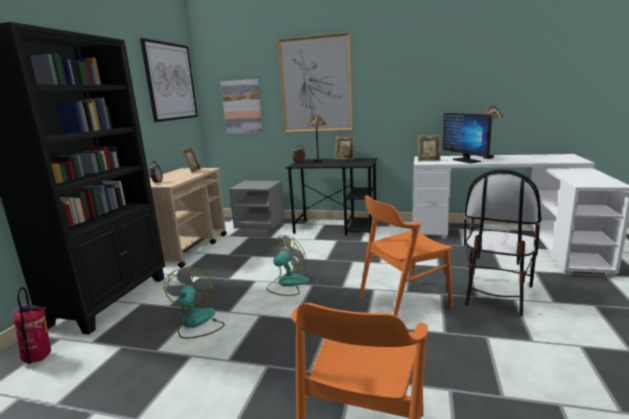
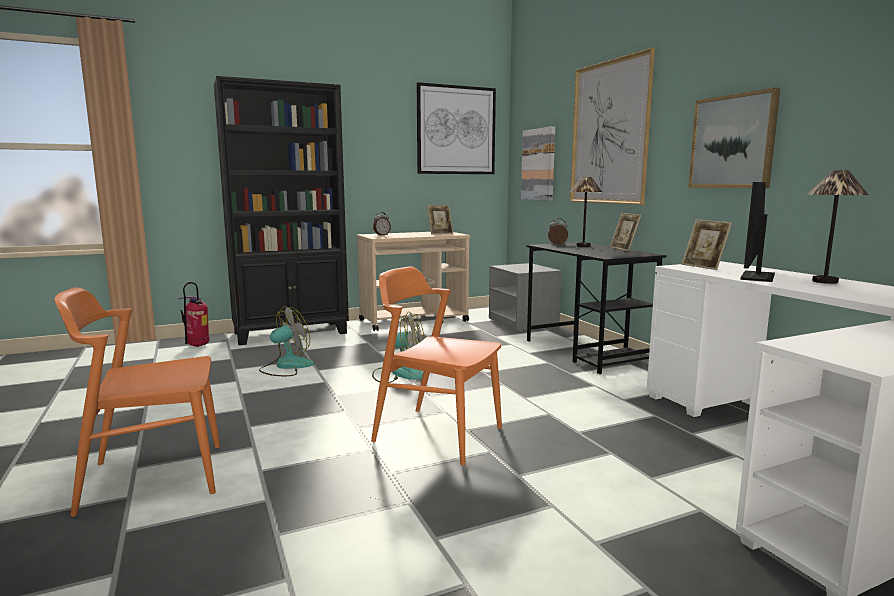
camera: 50 degrees right, 5 degrees down
(414, 91) = (733, 142): none -> picture
(496, 294) = (550, 488): chair -> none

